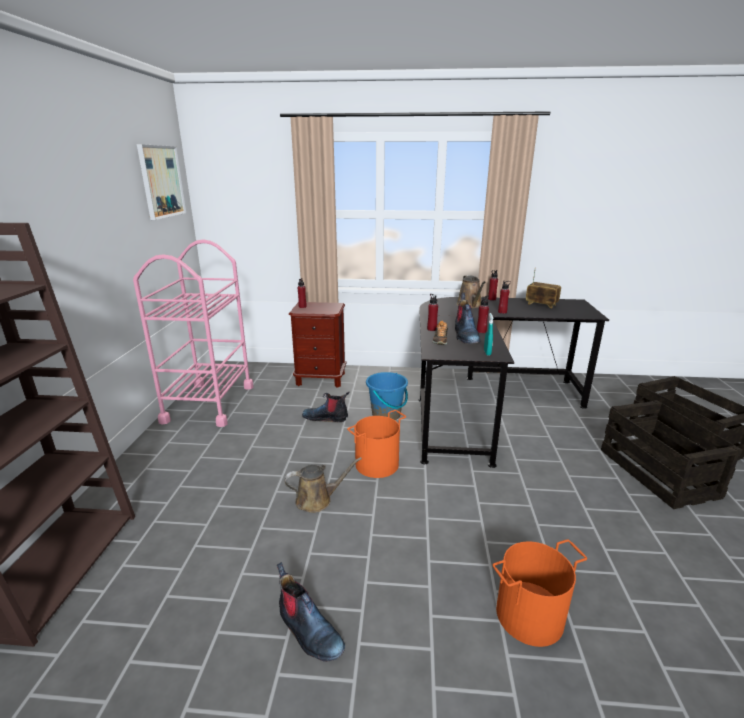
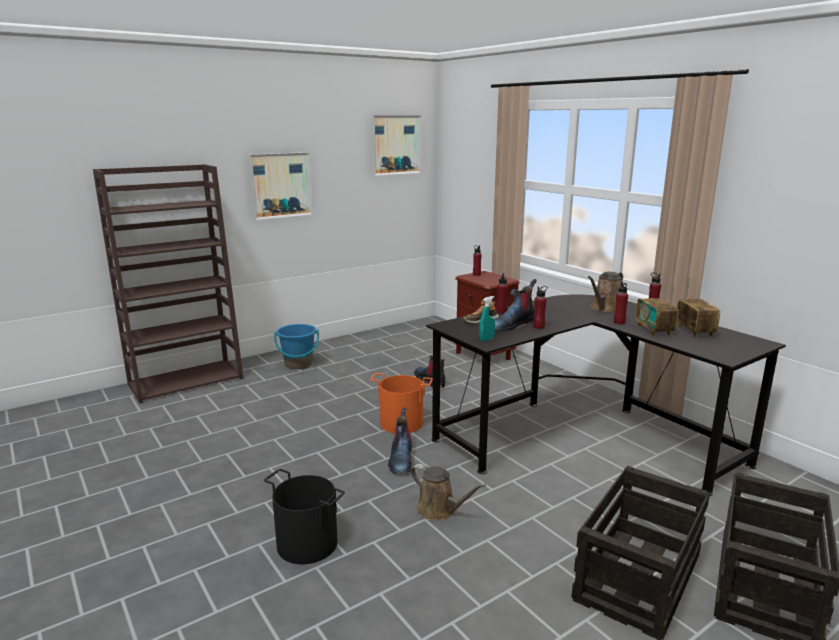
camera: 50 degrees right, 5 degrees down
(71, 244) = (281, 185): none -> picture
(209, 403) = (378, 340): pink cart -> none
(308, 631) = (211, 465): boot -> boot (401, 459)
(317, 500) = (328, 419): brown watering can -> brown watering can (439, 510)
(386, 415) = (478, 400): blue bucket -> blue bucket (298, 364)
(528, 311) = (654, 330): none -> radio
(530, 616) = (306, 544): orange bucket -> black bucket

